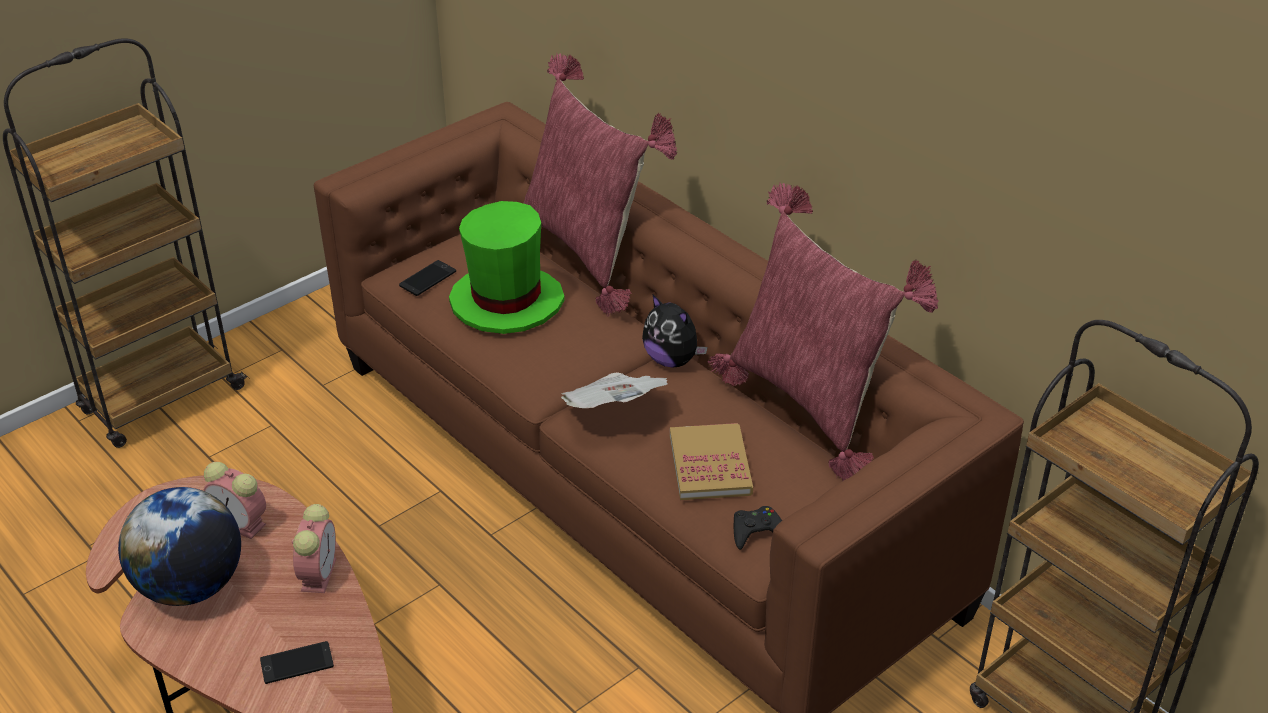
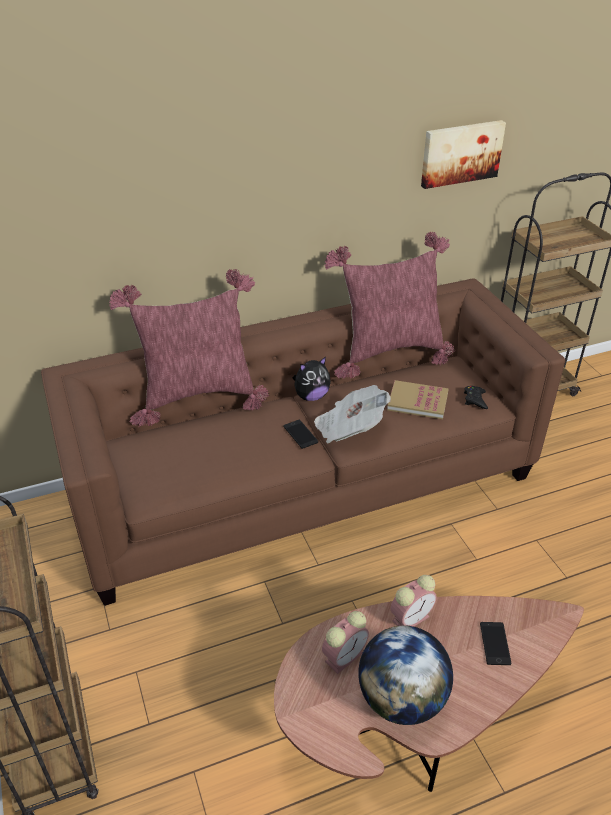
camera: 70 degrees left, 0 degrees up
(318, 573) = (411, 617): alarm clock -> alarm clock turned 120 degrees clockwise
(427, 278) = (164, 480): phone -> phone (300, 434)
(506, 302) = (218, 447): green hat -> none
(1026, 172) = (461, 153): none -> picture

